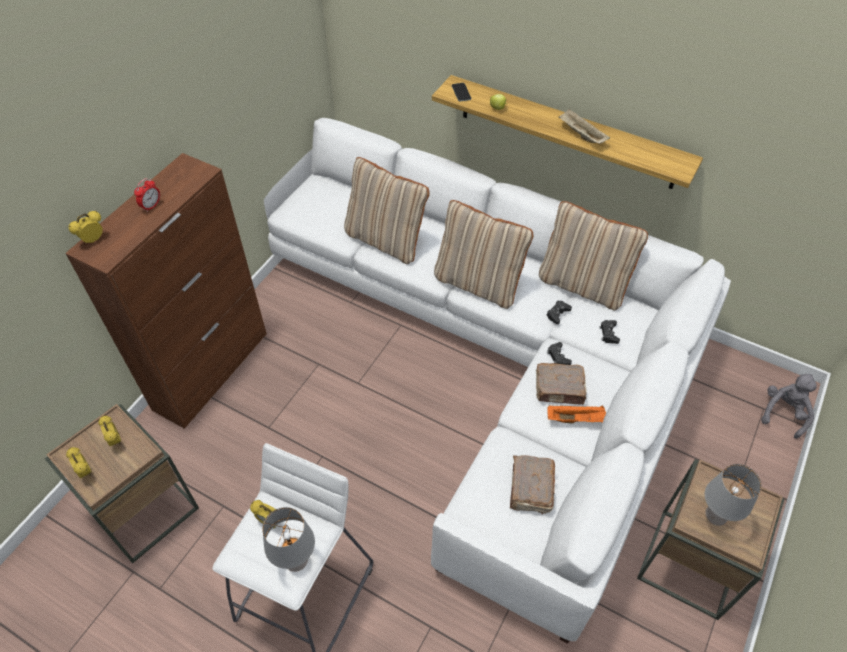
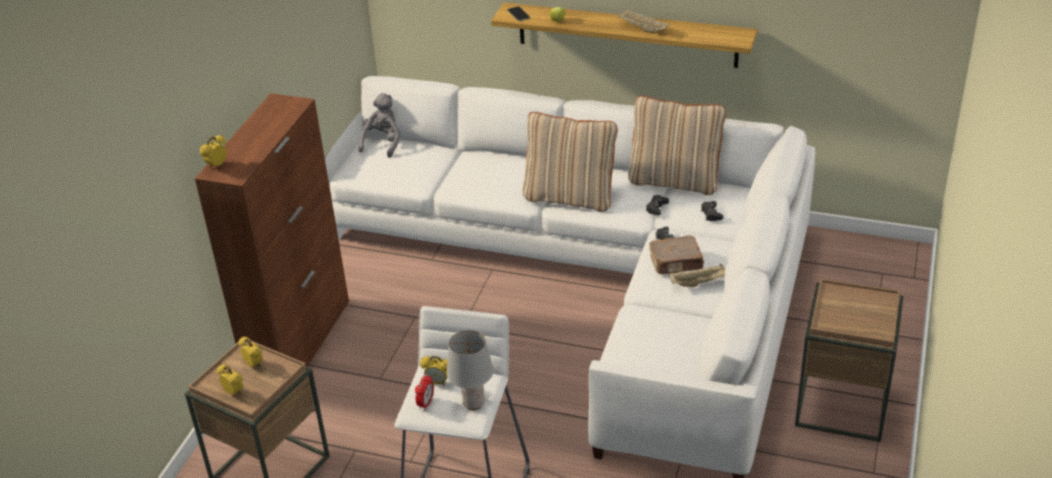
camera: 10 degrees left, 15 degrees down
(151, 206) = (260, 134): alarm clock -> alarm clock (426, 403)
(386, 240) = (463, 178): beige pillow -> none
(530, 489) = (671, 340): brown book -> none
(576, 419) = (699, 282): orange tray -> beige tray
(715, 517) = (845, 316): grey table lamp -> none
(783, 412) = (902, 273): grey plush toy -> grey plush toy (383, 143)

